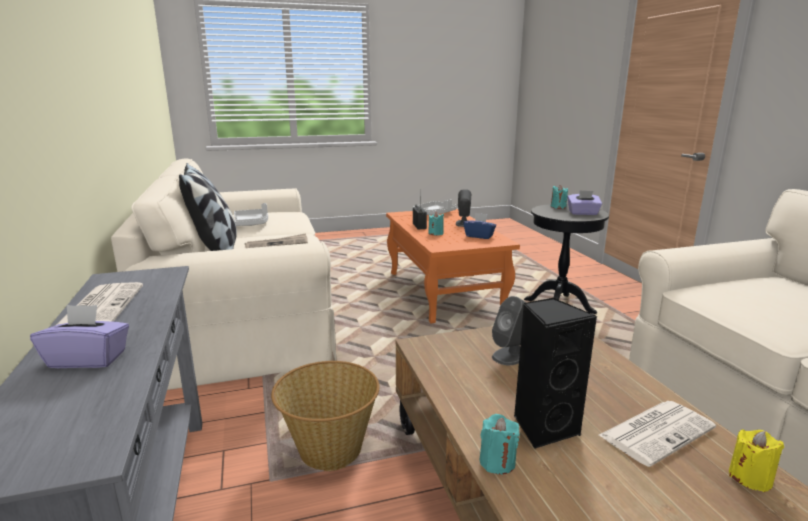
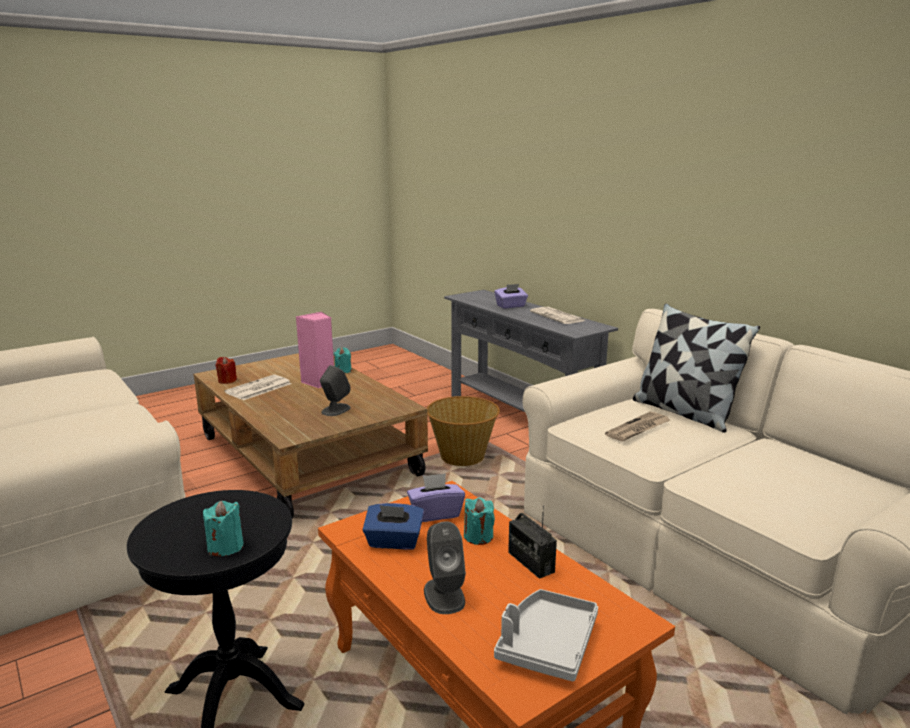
camera: 160 degrees right, 0 degrees up
(252, 223) = (768, 465): grey tray -> none
(543, 427) = (319, 382): black speaker -> pink speaker
(583, 213) = (187, 522): purple tissue box -> purple tissue box (435, 513)
(750, 478) = (227, 380): yellow candle -> red candle

